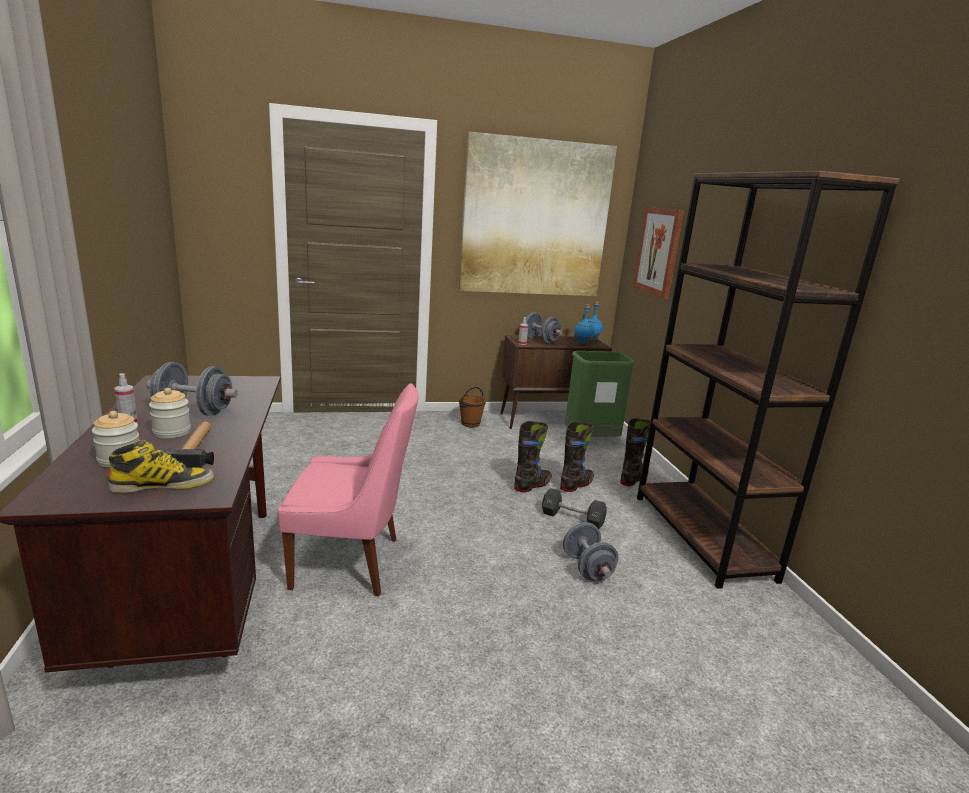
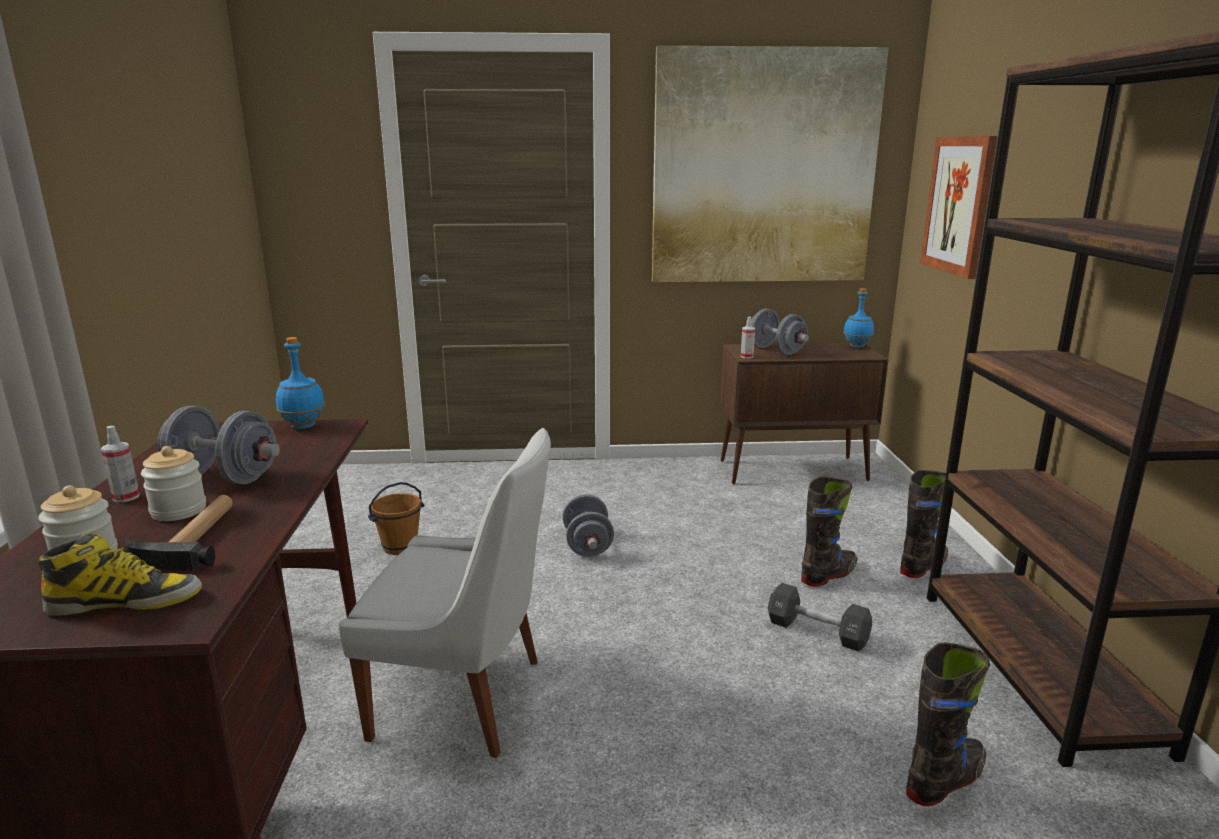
camera: 10 degrees right, 0 degrees up
(351, 563) = (465, 699): pink chair -> white chair
(470, 424) = (673, 477): brown bucket -> brown bucket (400, 547)
(532, 485) = (758, 575): black boot -> black boot (945, 780)
(582, 343) = (841, 353): blue bottle -> blue bottle (303, 426)
(587, 568) = (834, 720): grey dumbbell -> grey dumbbell (587, 545)
(591, 442) = (857, 503): green trash can -> none

